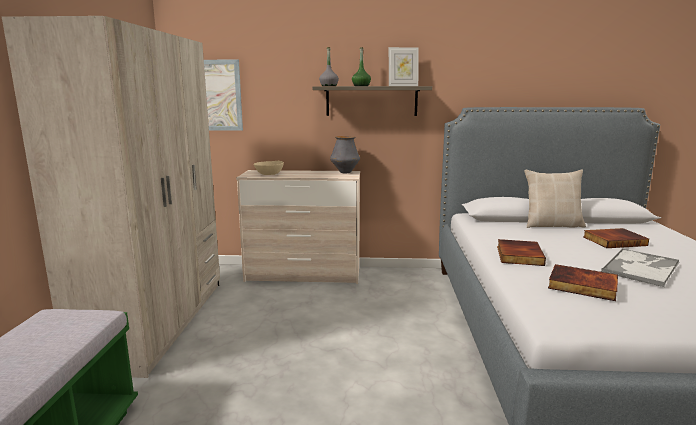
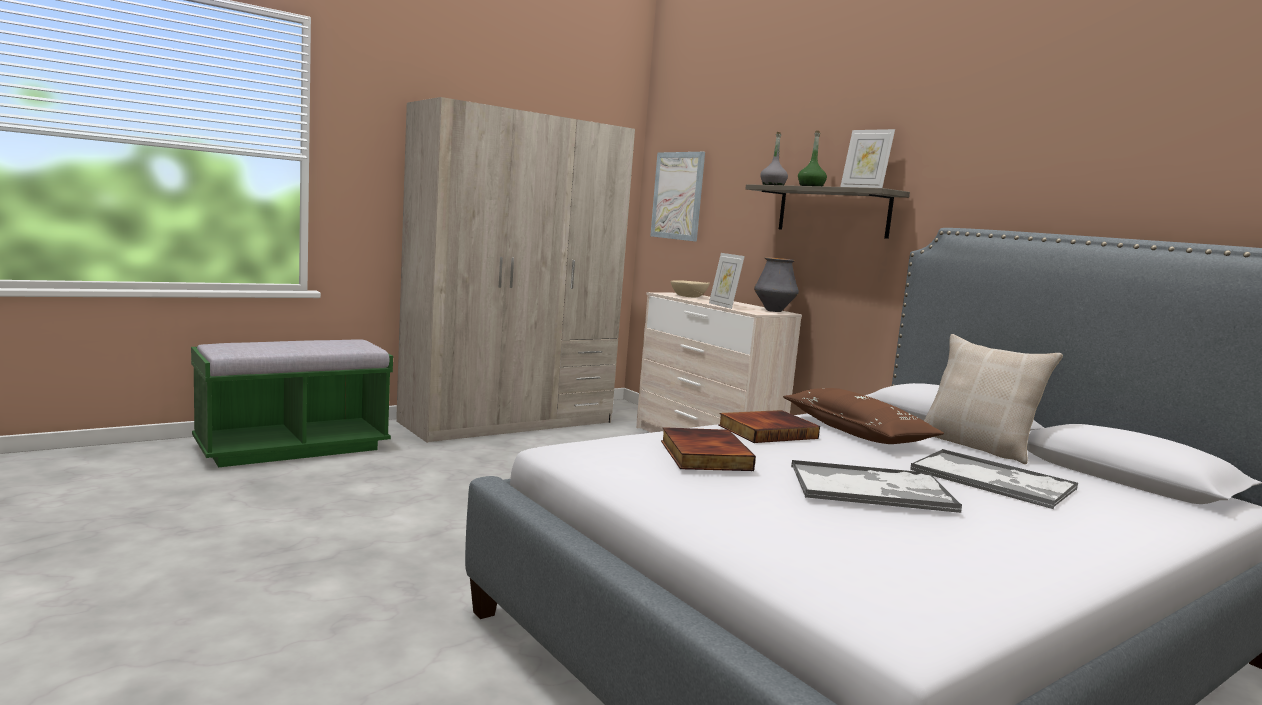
camera: 50 degrees right, 5 degrees down
(318, 176) = (723, 306): none -> picture frame
(520, 237) = (856, 431): none -> brown pillow
(614, 241) = (993, 480): book -> tray

